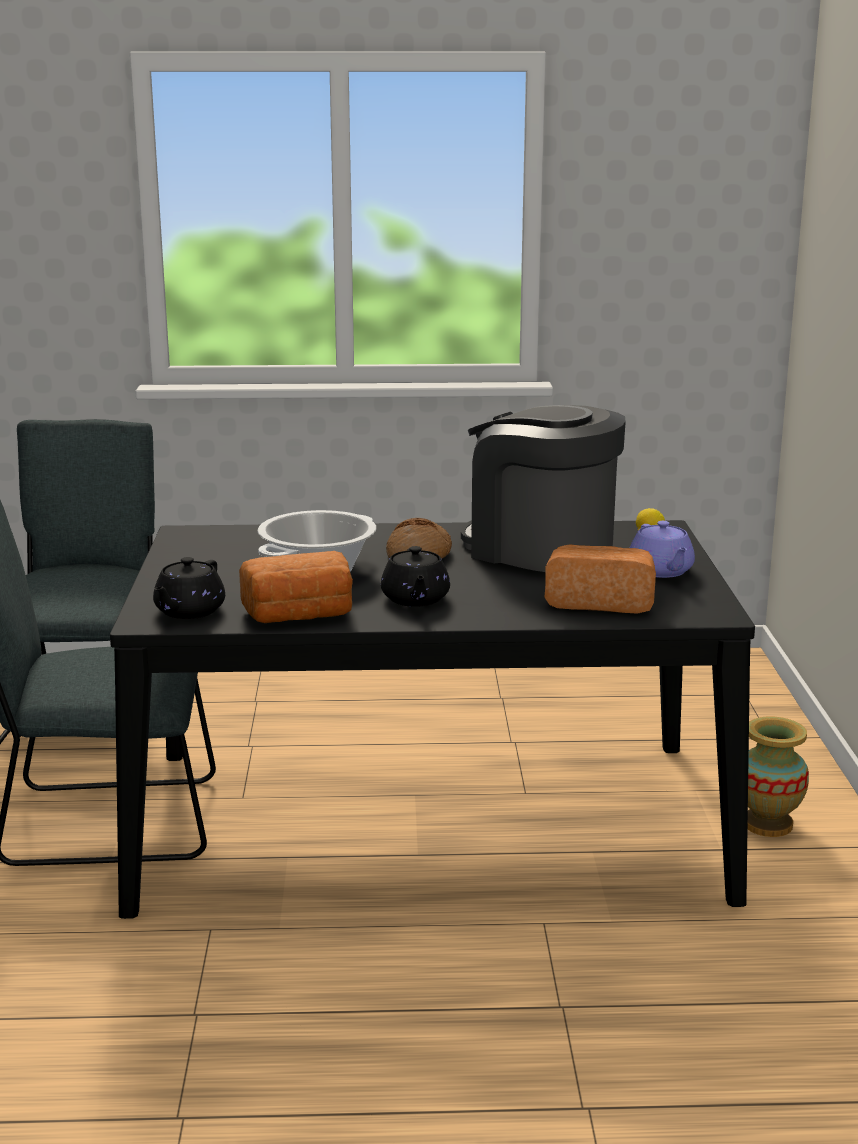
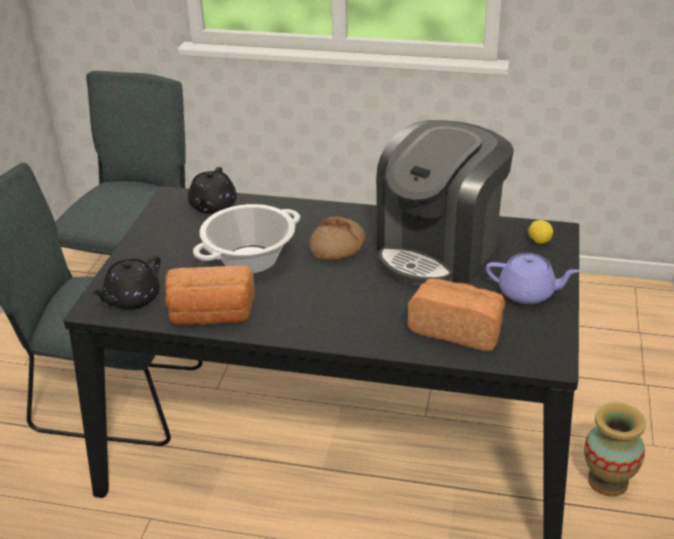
camera: 15 degrees right, 15 degrees up
(415, 599) = (309, 306): black teapot -> black teapot (212, 206)
(540, 549) = (439, 250): coffee machine -> coffee machine turned 105 degrees counterclockwise
(661, 571) = (528, 293): purple teapot -> purple teapot turned 75 degrees counterclockwise

